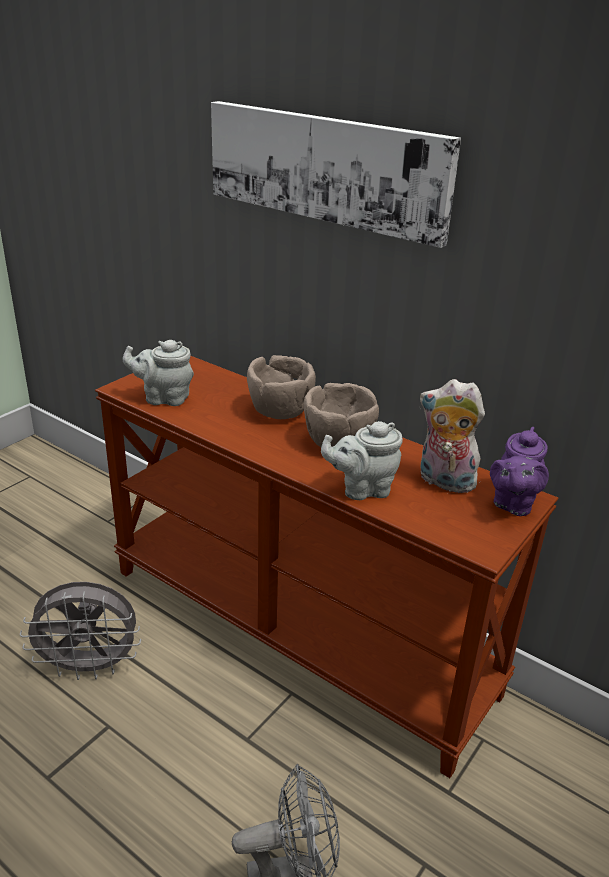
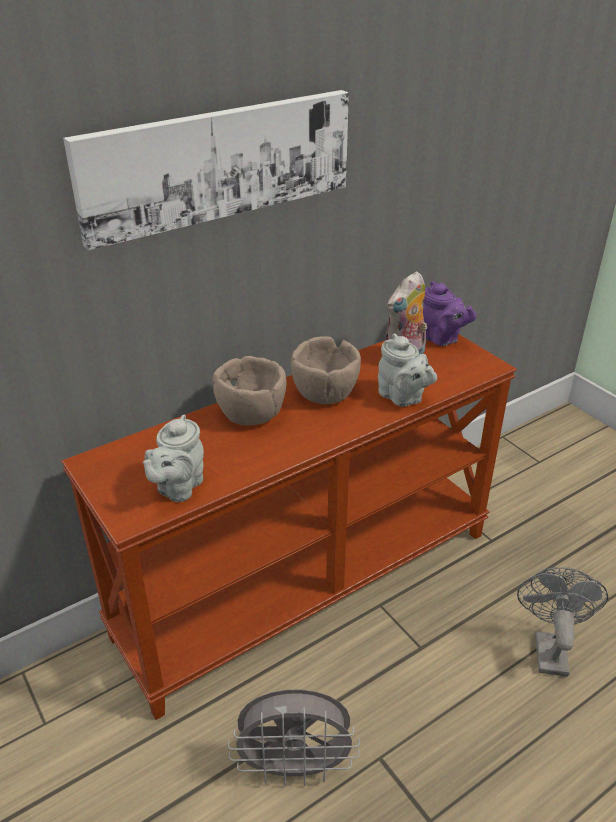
camera: 70 degrees left, 5 degrees up
(90, 667) = (295, 767): grey fan -> grey fan turned 75 degrees clockwise
(362, 489) = (403, 398): grey teapot -> grey teapot turned 45 degrees counterclockwise

